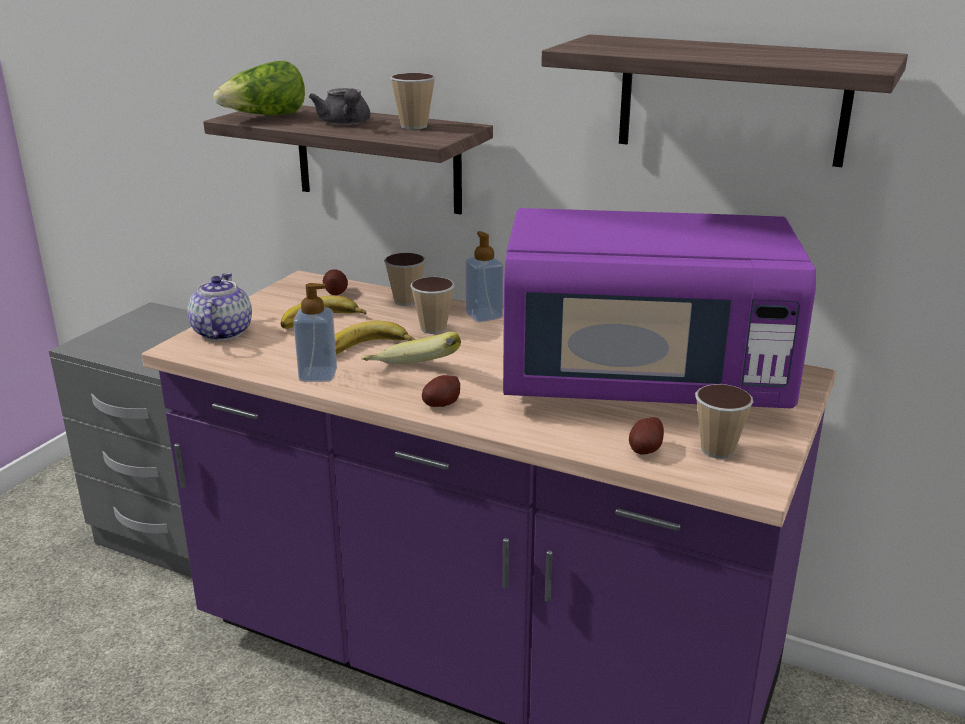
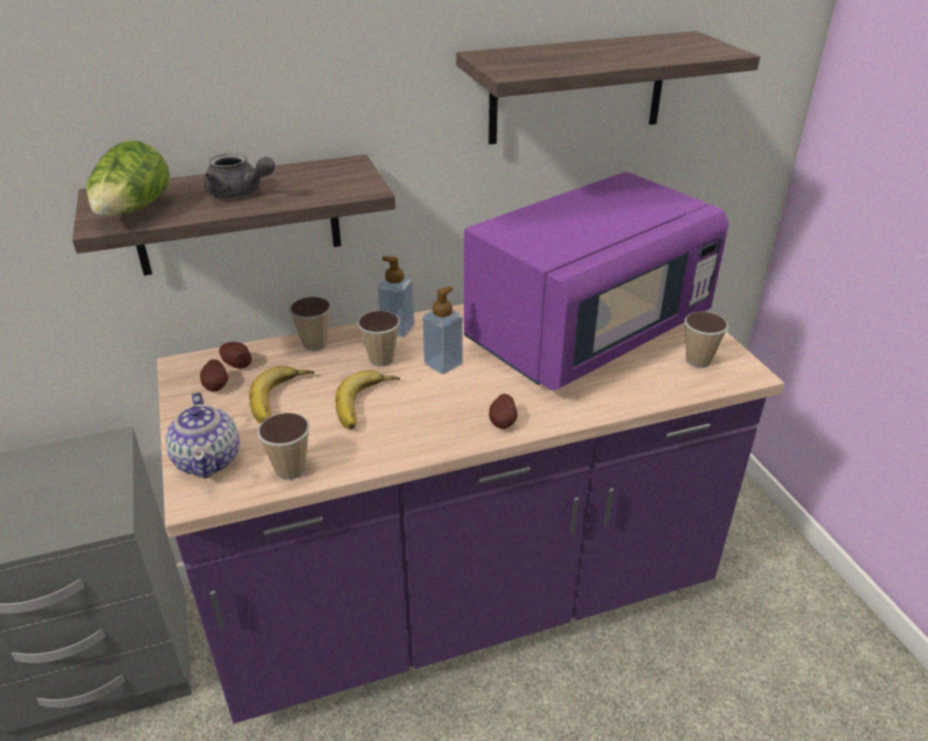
camera: 45 degrees left, 10 degrees up
(221, 333) = (208, 459): teapot -> teapot turned 150 degrees counterclockwise
(318, 375) = (371, 451): soap dispenser -> soap dispenser (443, 364)
(411, 374) = (438, 409): banana -> none
(414, 126) = (310, 177): cup -> cup (290, 469)
(645, 450) = (668, 383): potato -> potato (216, 386)

